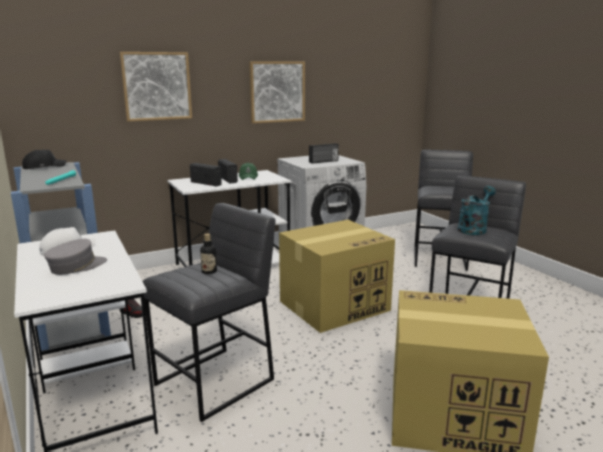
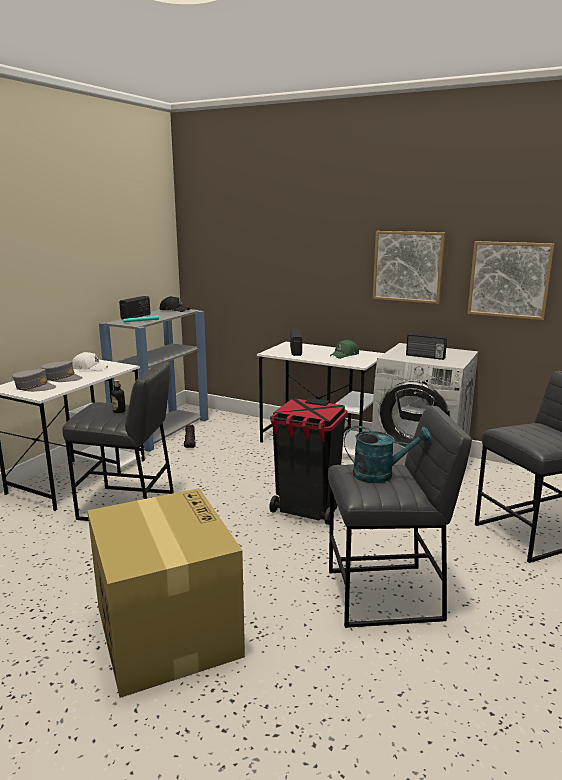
camera: 55 degrees right, 0 degrees up
(81, 284) = (34, 387): none -> grey cap
(156, 86) = (285, 252): picture -> picture (509, 279)
(228, 179) = (322, 353): radio -> radio (136, 316)
(335, 305) = (307, 510): cardboard box -> black trash can

